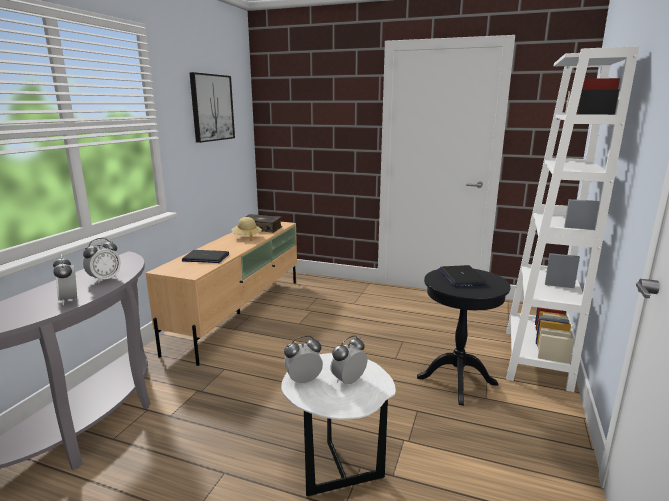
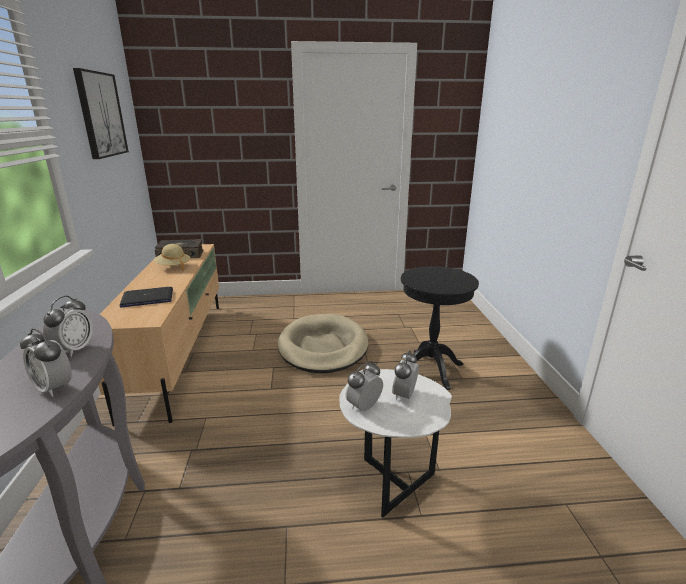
camera: 25 degrees left, 5 degrees up
(362, 335) = (323, 347): none -> beige dog bed
(461, 277) = (431, 276): laptop -> none
(536, 359) = (474, 335): white bookcase -> none

